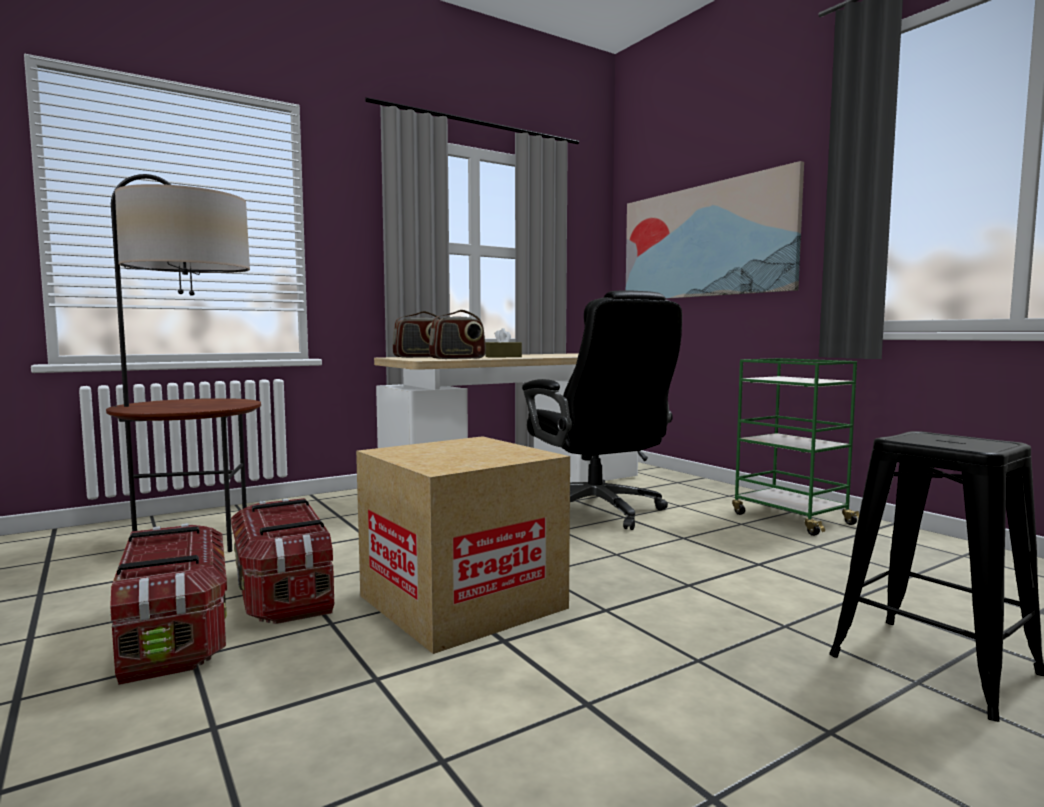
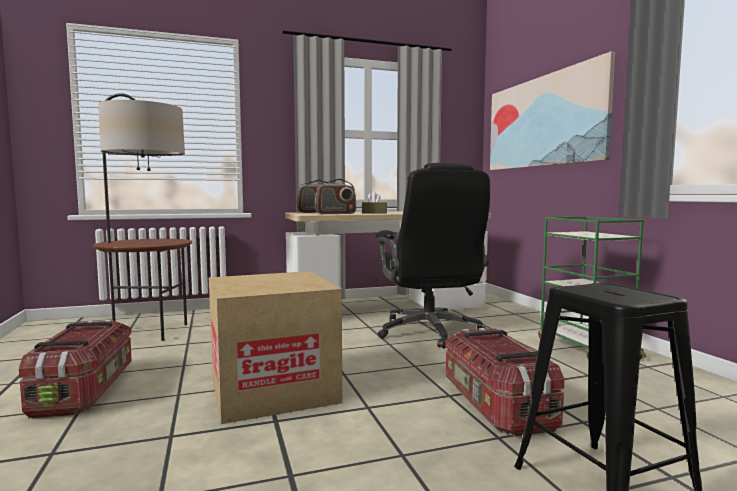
camera: 15 degrees right, 0 degrees up
(282, 592) = (168, 370): storage box -> storage box (495, 405)

